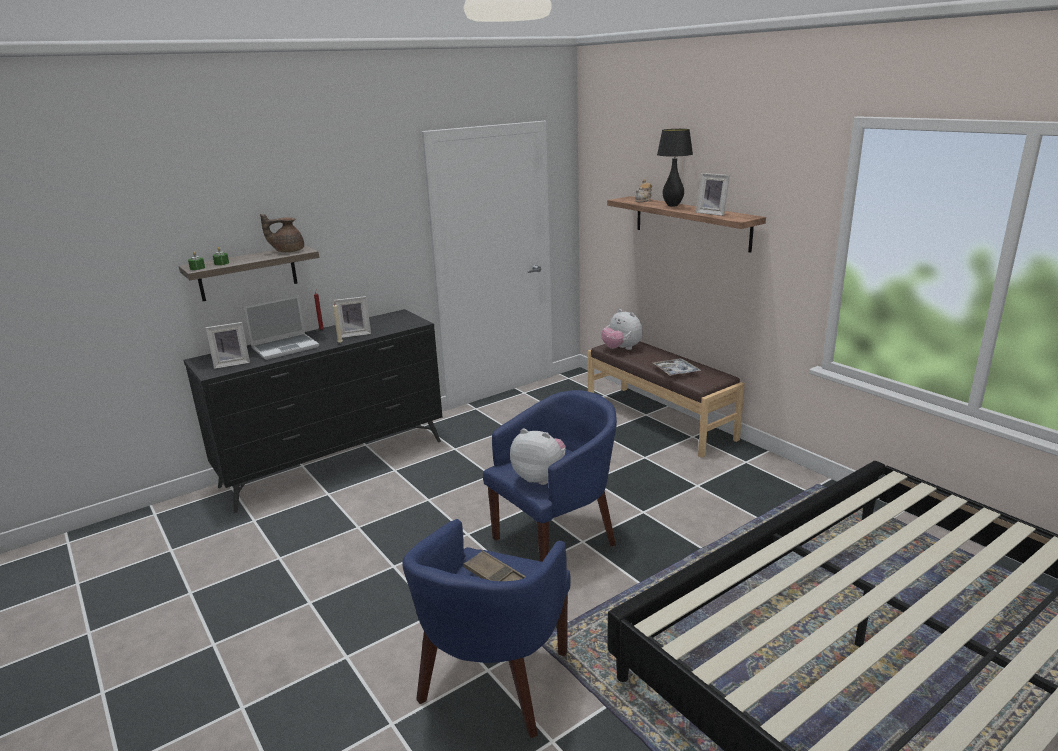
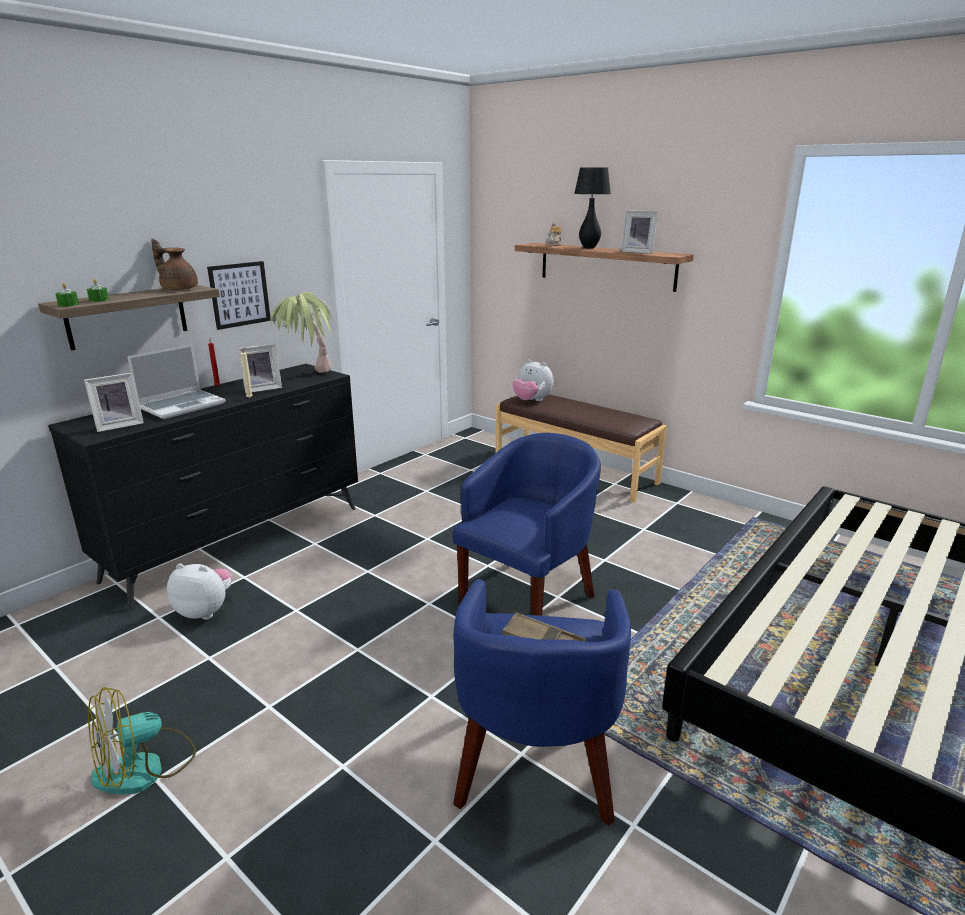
camera: 15 degrees left, 0 degrees up
(208, 634) = (145, 767): none -> fan
(288, 251) = (179, 289): brown teapot -> brown teapot turned 60 degrees clockwise
(344, 251) = (239, 294): none -> picture
(399, 323) = (309, 376): none -> potted plant
(540, 477) = (524, 528): plush toy -> plush toy (205, 611)
(676, 371) = (598, 418): tray -> none

